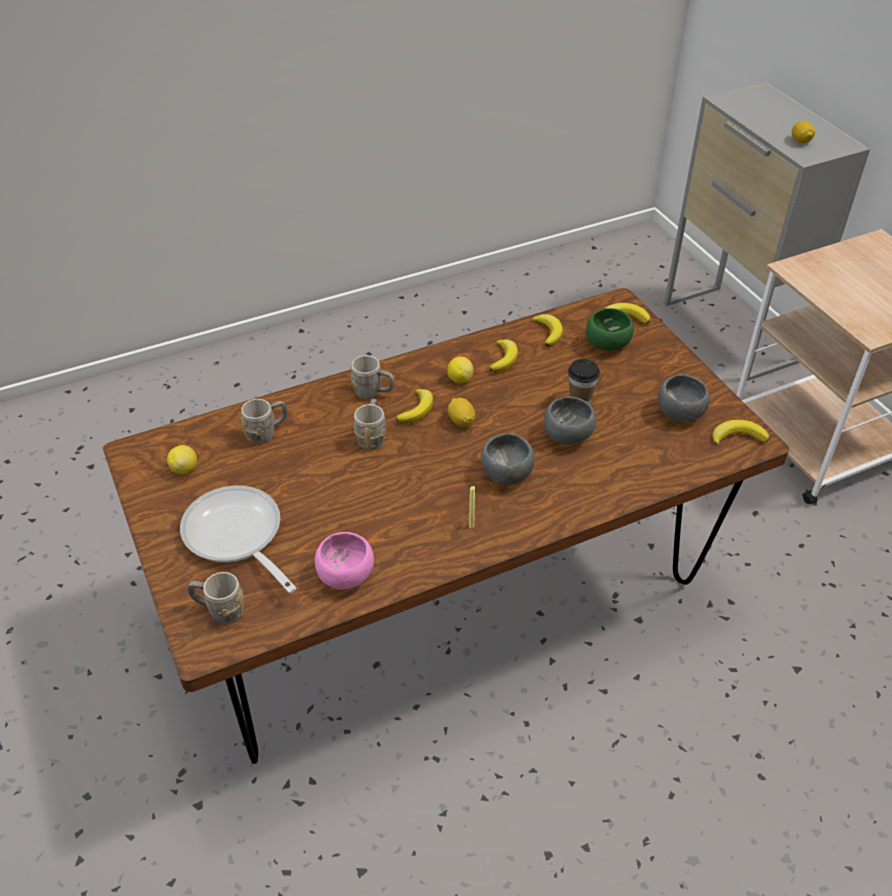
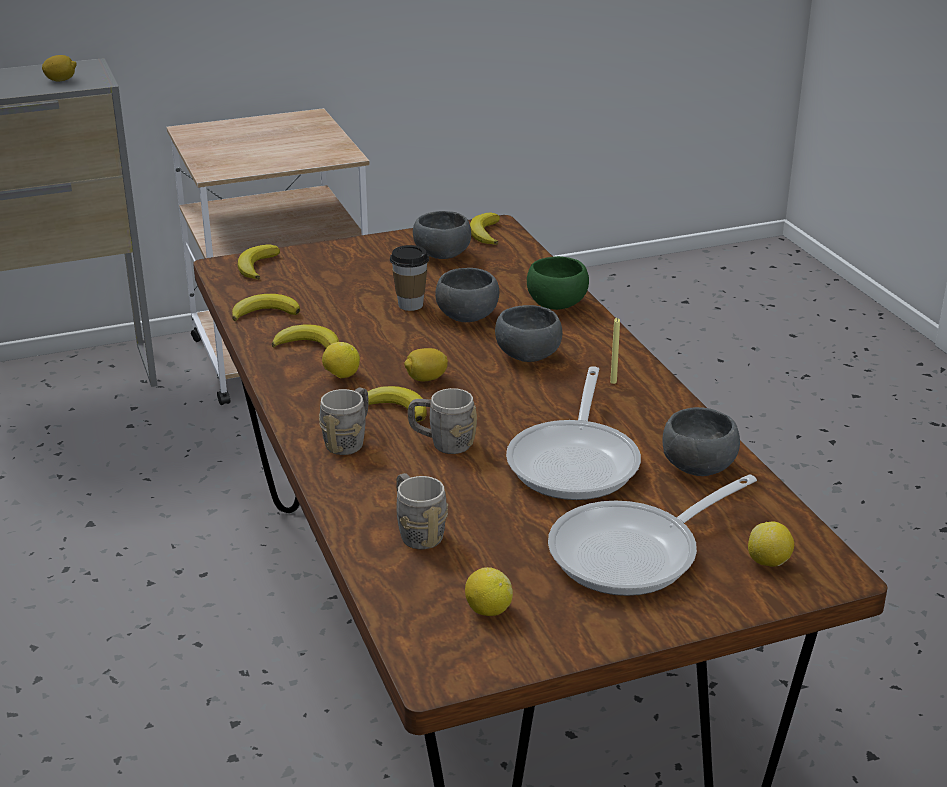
camera: 85 degrees left, 15 degrees down
(220, 610) = (768, 562): grey mug -> lemon
(347, 575) = (696, 465): pink bowl -> grey bowl
(351, 505) = (576, 461): none -> frying pan
(608, 344) = (306, 279): green bowl -> green bowl (557, 303)

